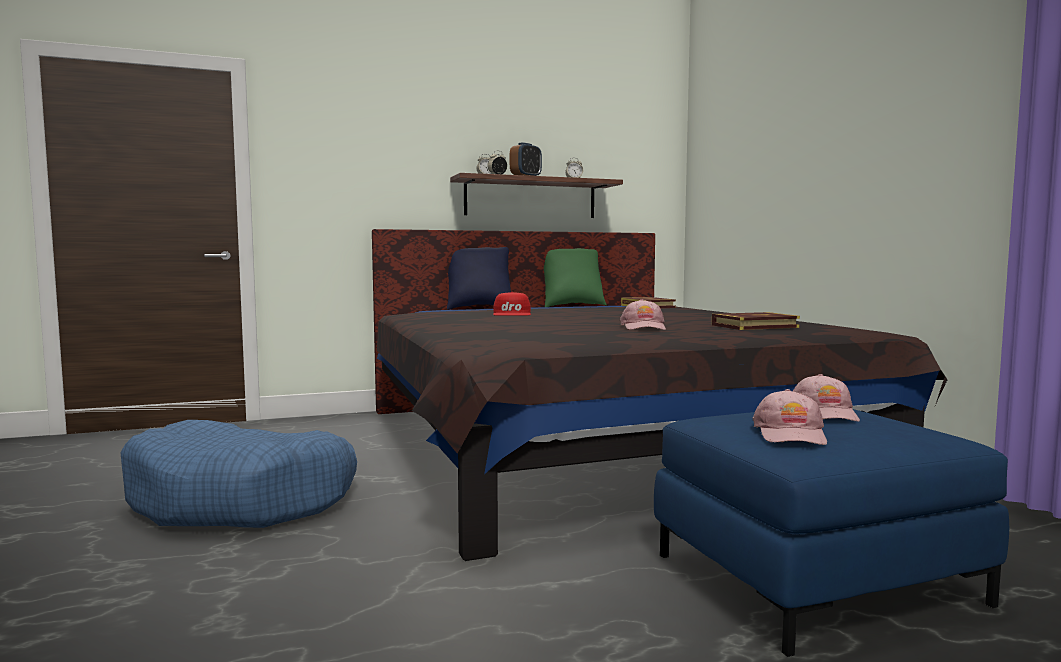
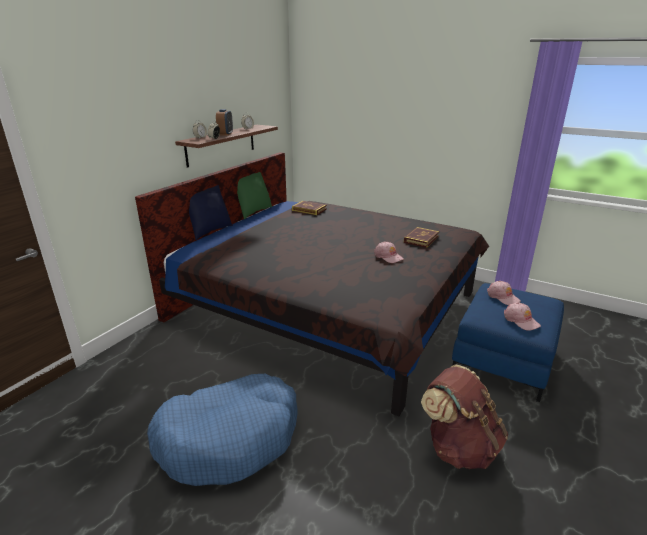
camera: 40 degrees left, 20 degrees up
(484, 628) = (459, 447): none -> brown backpack
(512, 314) = (278, 248): red cap -> none

